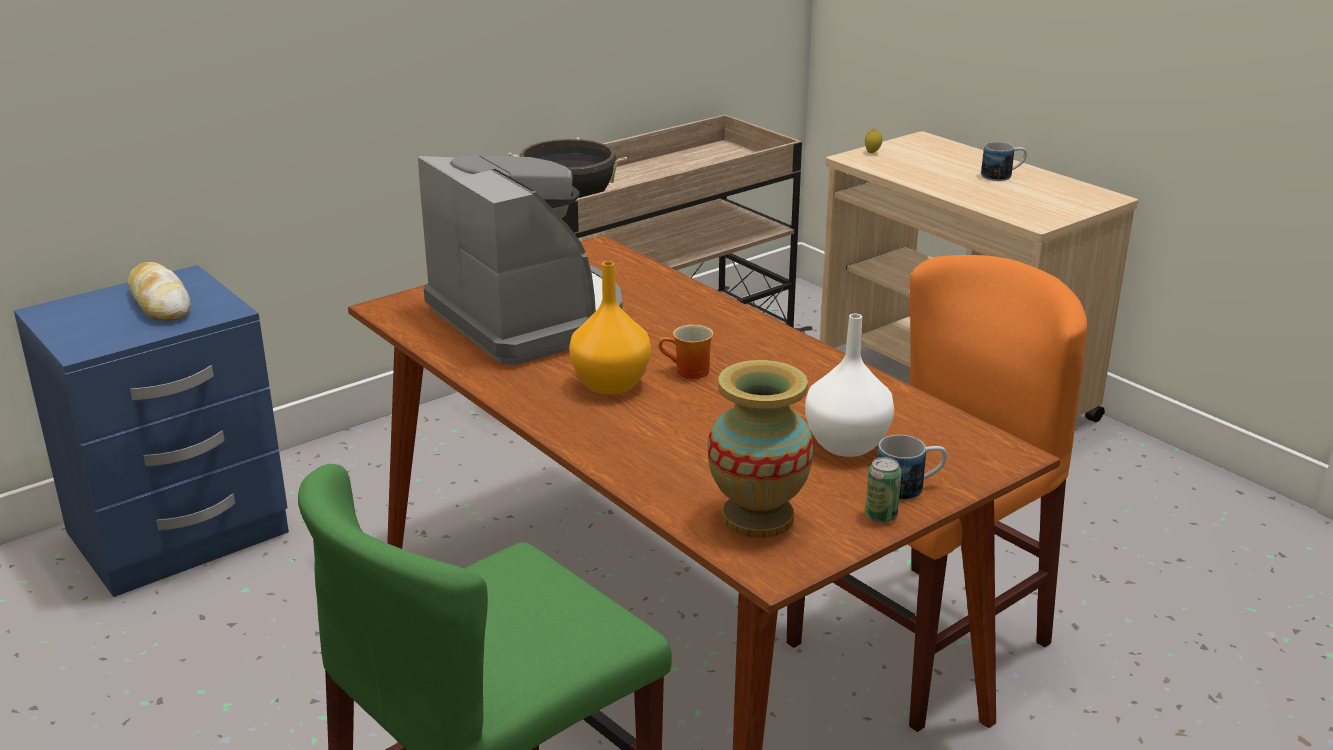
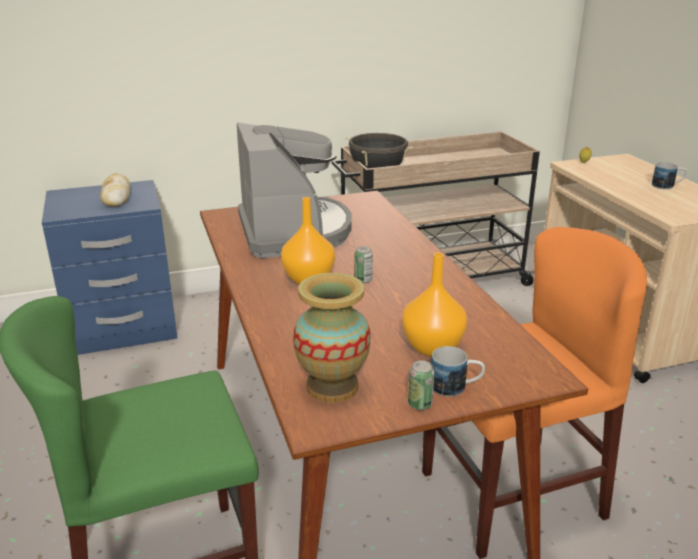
camera: 20 degrees right, 0 degrees up
(688, 372) = (363, 280): mug -> can
(846, 444) = (432, 347): white vase -> orange vase

